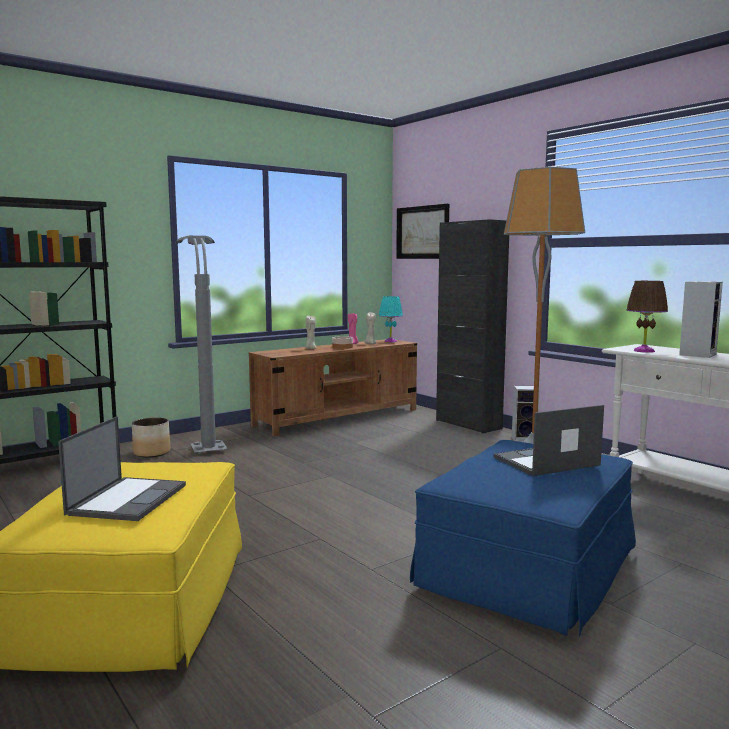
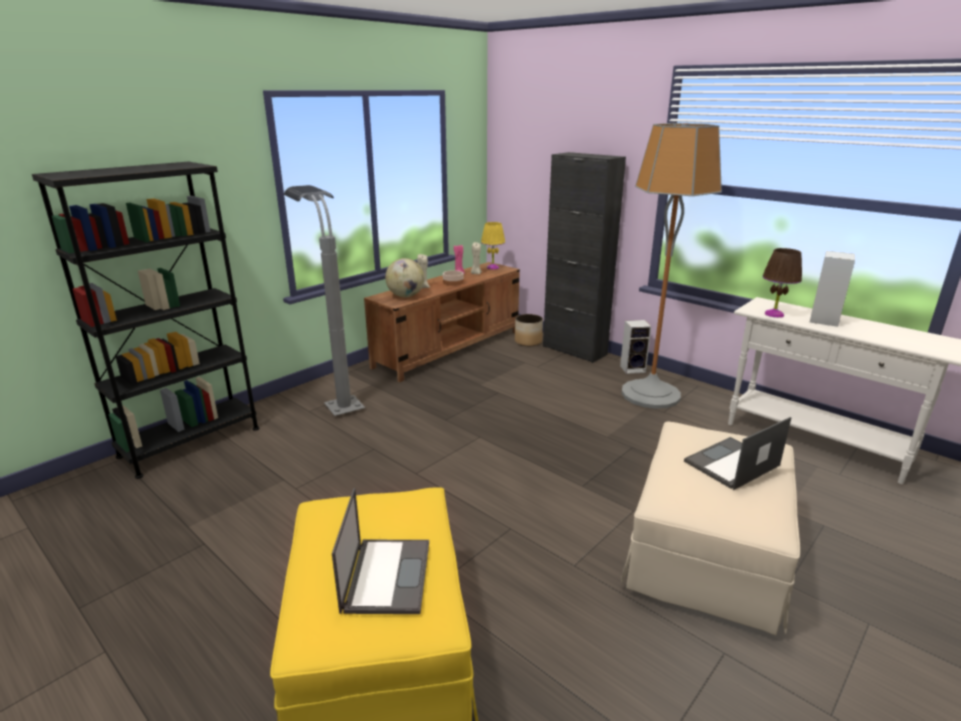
camera: 10 degrees left, 15 degrees up
(152, 452) = (288, 417): planter -> planter (528, 341)
(289, 352) = (406, 296): none -> globe
(390, 341) = (492, 267): turquoise table lamp -> yellow table lamp
(422, 232) = (523, 154): picture -> none
(528, 570) = (707, 550): blue ottoman -> beige ottoman

